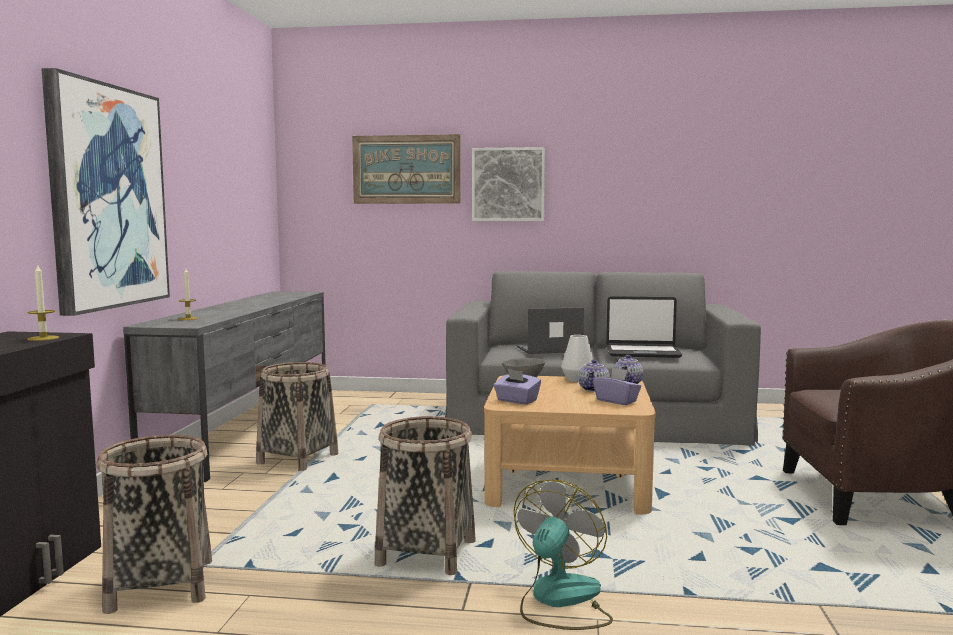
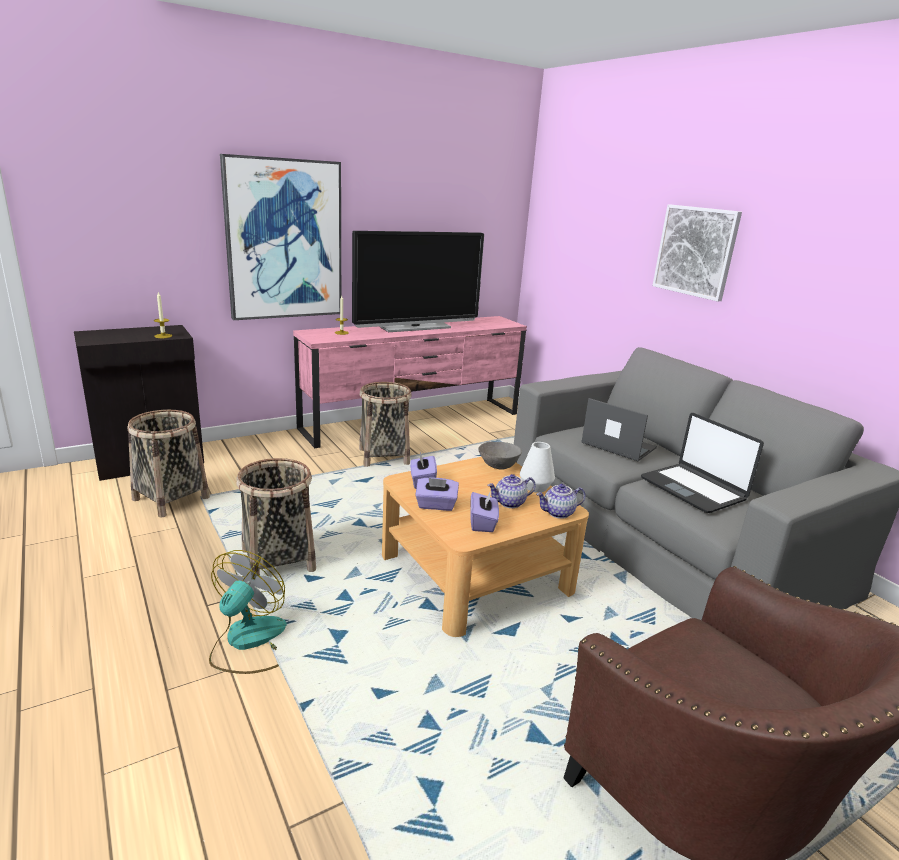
camera: 50 degrees right, 15 degrees up
(240, 305) = (415, 327): none -> television
(249, 429) = (414, 421): grey tv stand -> pink tv stand
(406, 169) = (613, 220): picture -> none
(560, 600) = (247, 642): fan -> fan turned 60 degrees counterclockwise
(567, 405) = (436, 505): none -> purple tissue box

